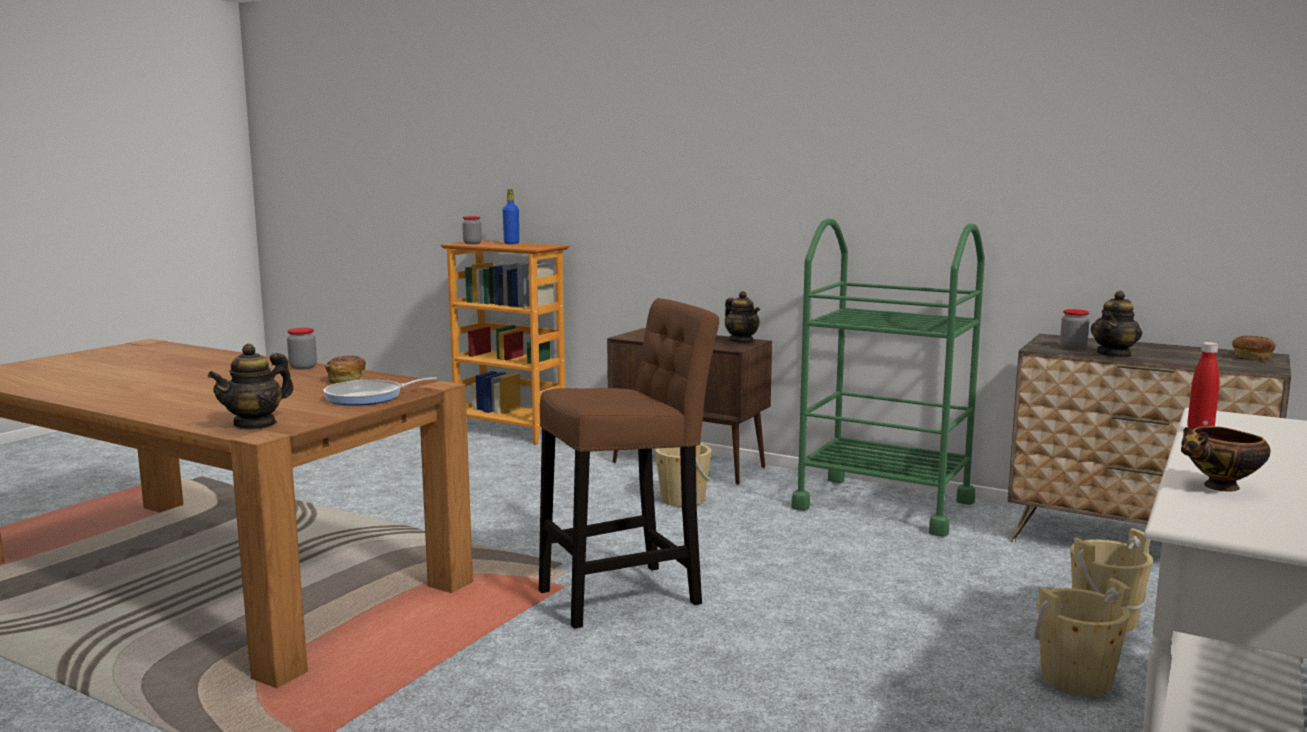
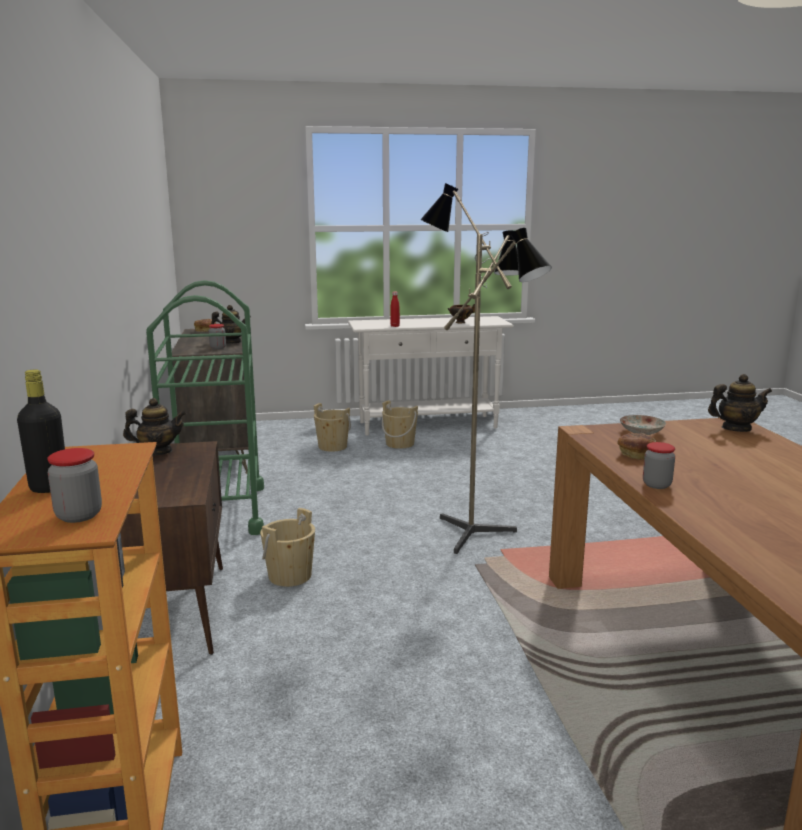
camera: 130 degrees left, 5 degrees up
(368, 397) = (641, 432): frying pan -> plate
(511, 243) = (49, 488): blue bottle -> black bottle
(628, 595) = (477, 531): brown stool -> floor lamp
(741, 341) = (158, 452): teapot -> teapot turned 60 degrees clockwise

